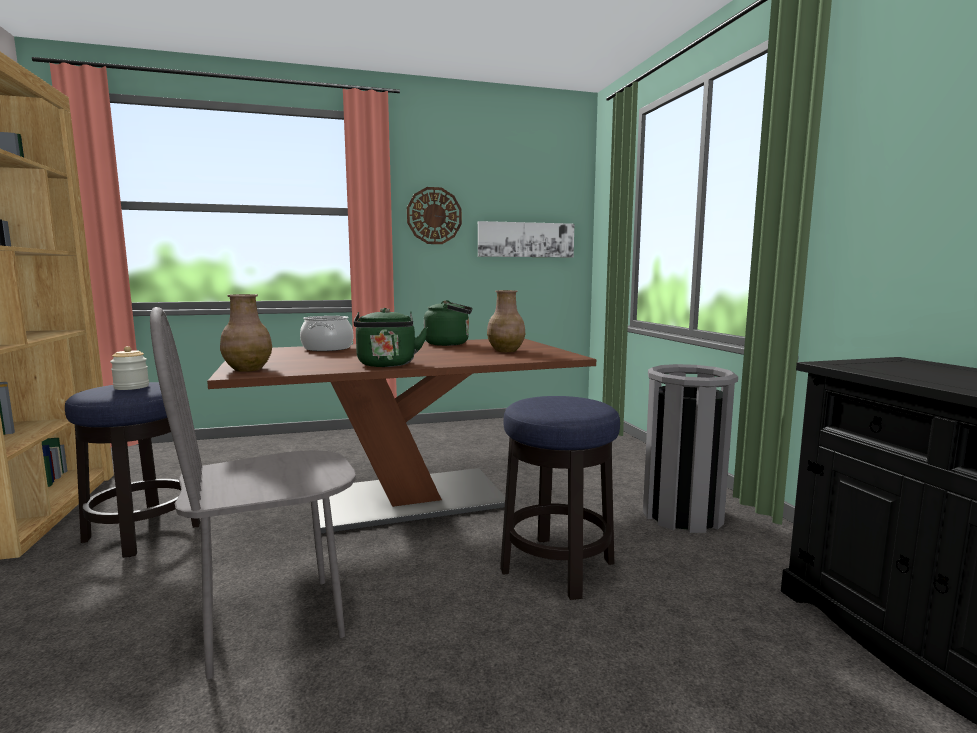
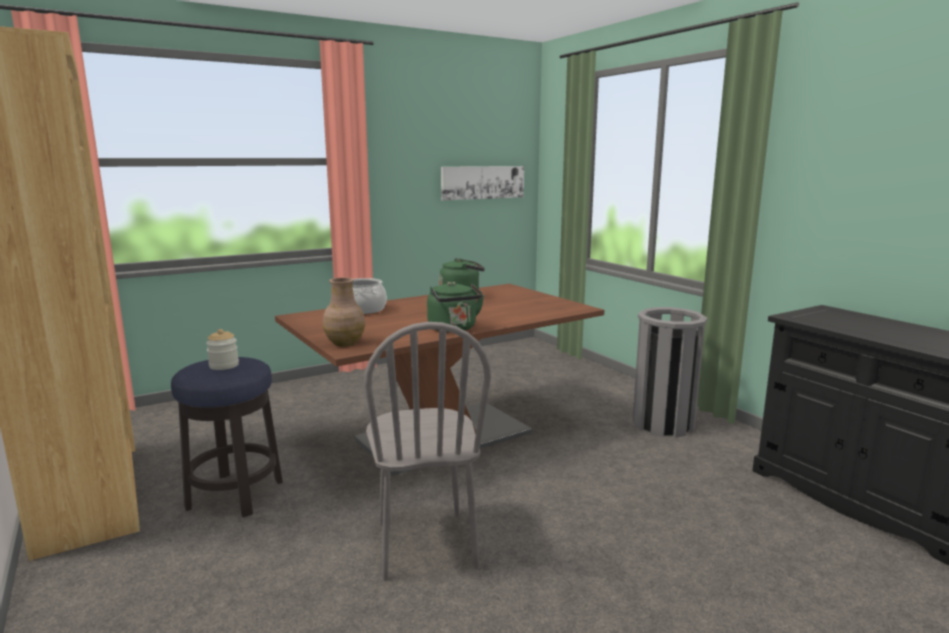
camera: 15 degrees left, 5 degrees up
(273, 622) = (425, 545): grey chair -> grey chair turned 60 degrees counterclockwise
(434, 216) = (402, 162): wall clock -> none
(506, 351) = (523, 303): brown vase -> none
(557, 567) = (600, 475): stool -> none

